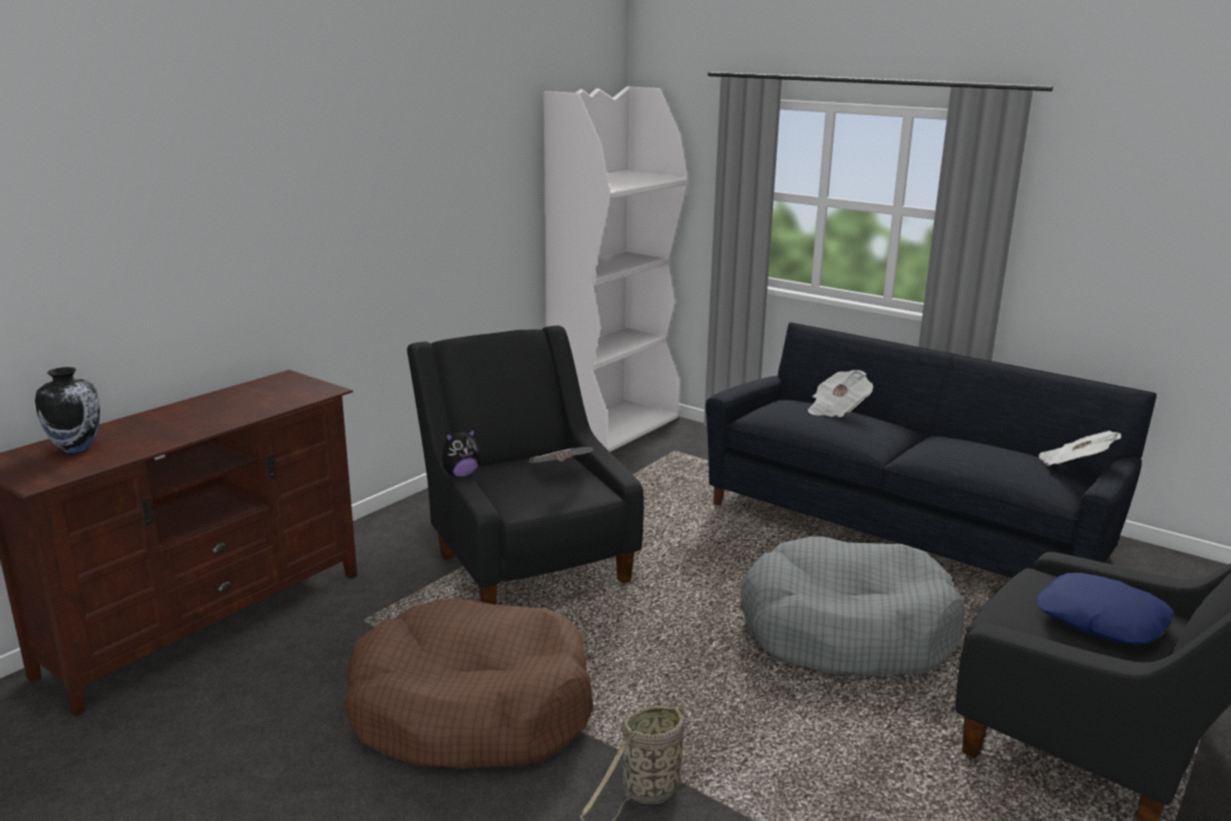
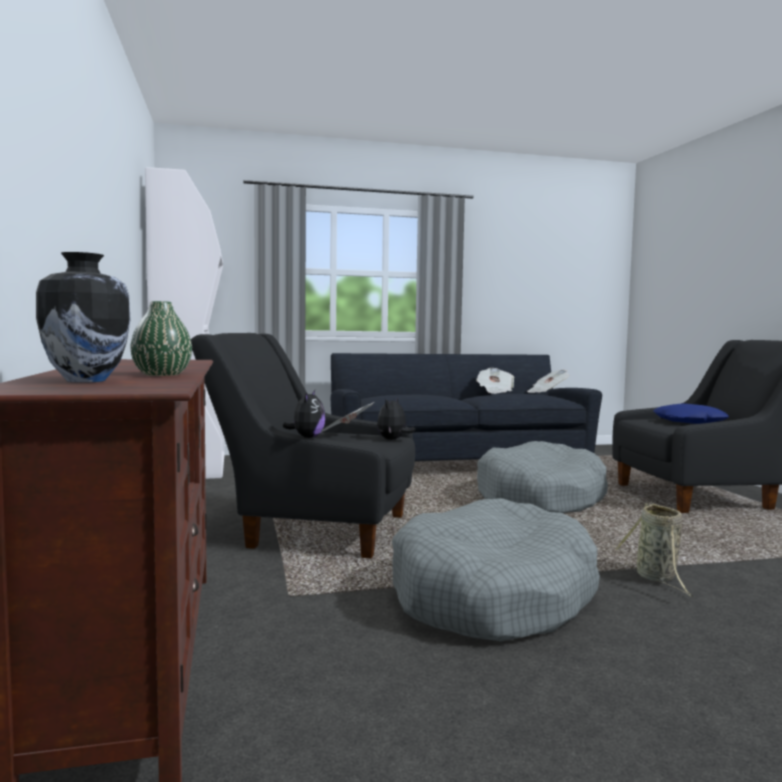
camera: 50 degrees left, 15 degrees down
(149, 442) = (162, 374): none -> green vase
(471, 710) = (492, 596): brown dog bed -> grey dog bed
(577, 498) = (393, 440): none -> plush toy
(837, 410) = (409, 393): newspaper -> newspaper (495, 391)

